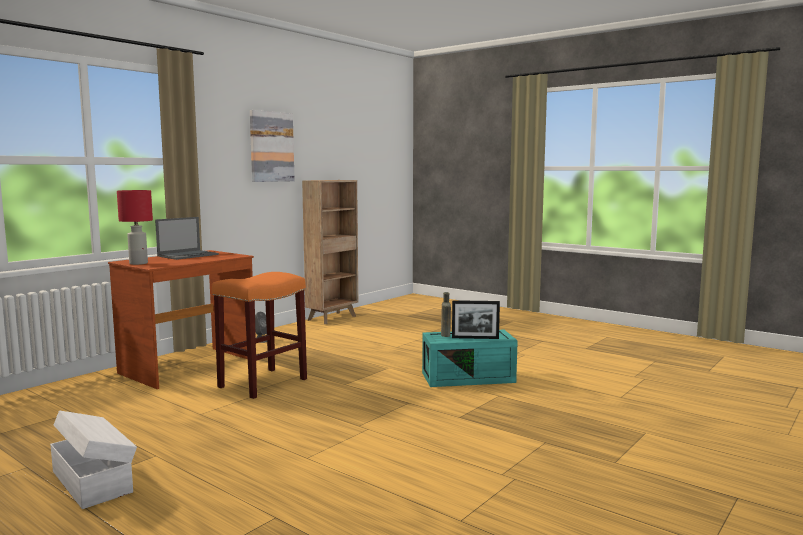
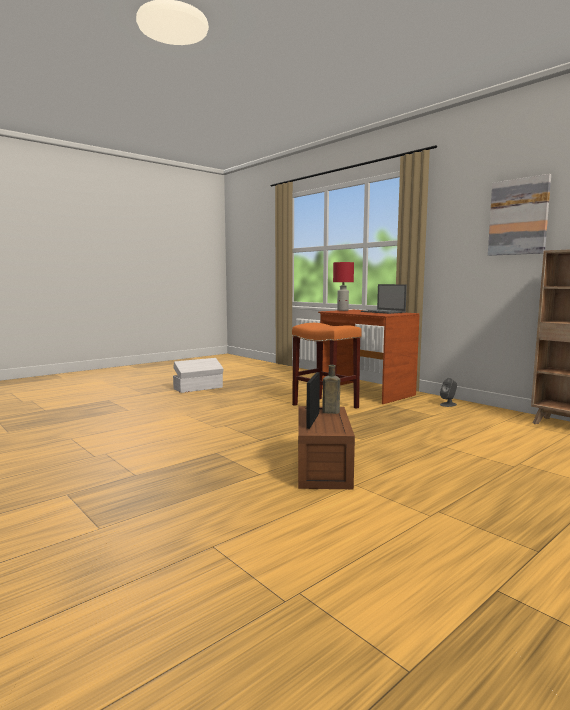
camera: 100 degrees right, 0 degrees up
(469, 377) = (324, 468): turquoise storage box -> brown storage box

